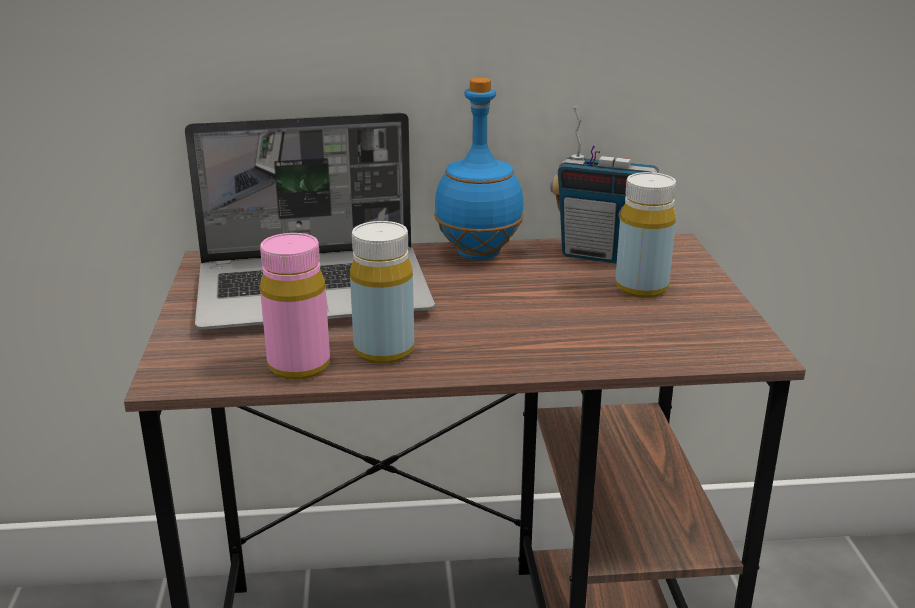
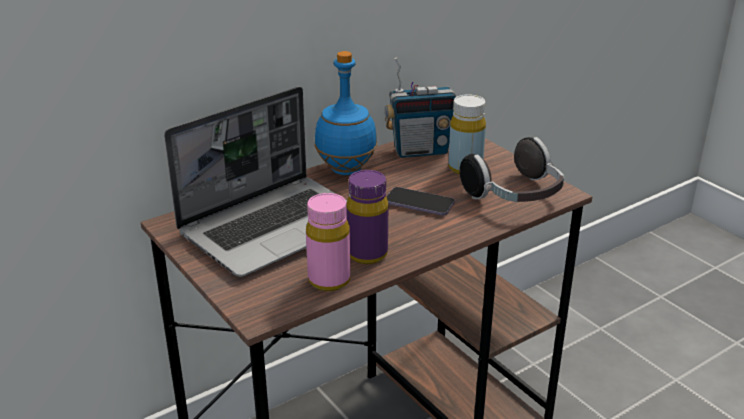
camera: 30 degrees left, 5 degrees up
(384, 351) = (367, 254): yellow bottle -> purple bottle
(525, 312) = (419, 203): none -> phone
(676, 338) = (515, 196): none -> headphones

